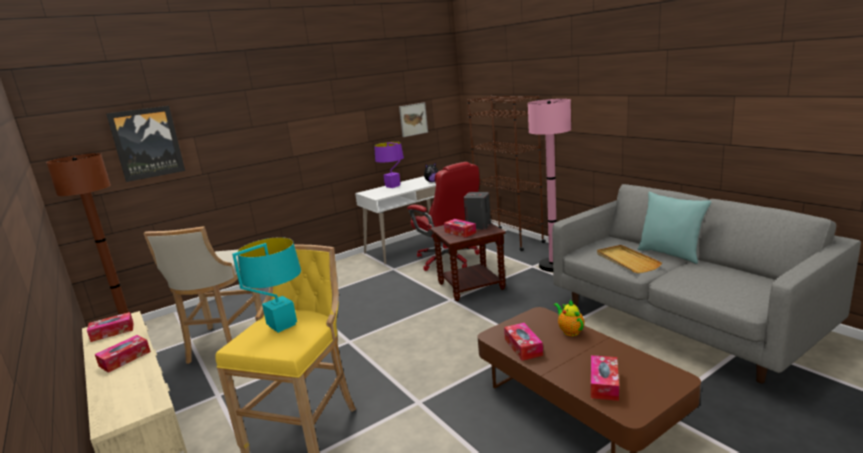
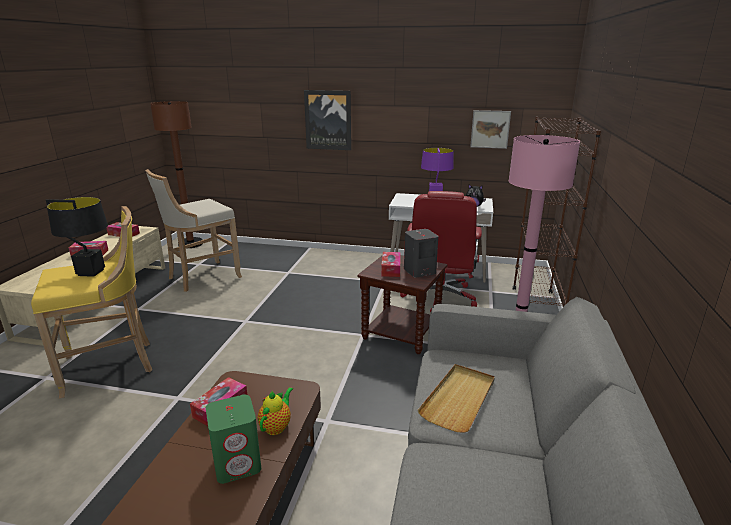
camera: 45 degrees right, 5 degrees up
(147, 143) = (225, 101): picture -> picture (328, 120)
(281, 325) = (90, 272): turquoise table lamp -> black table lamp
(595, 352) = (238, 463): none -> green speaker
(604, 384) = (169, 495): tissue box -> none
(670, 254) = (529, 430): turquoise pillow -> none

